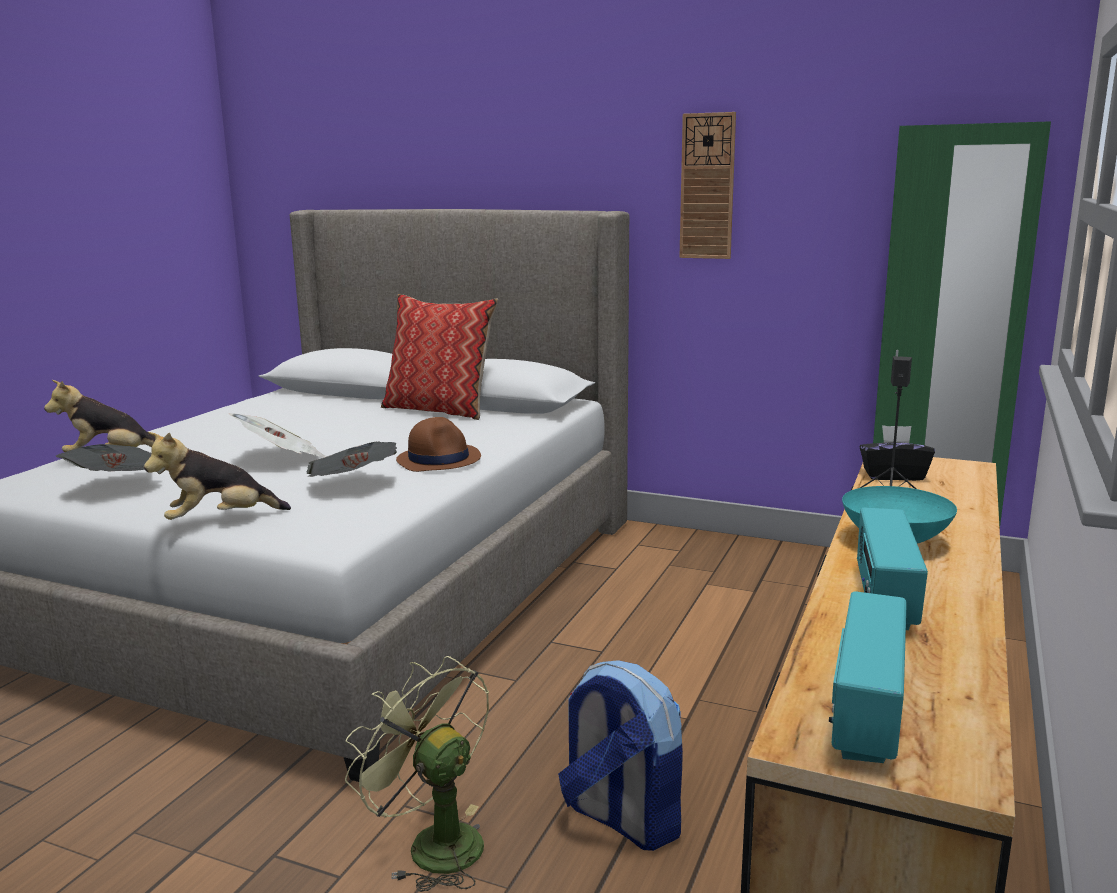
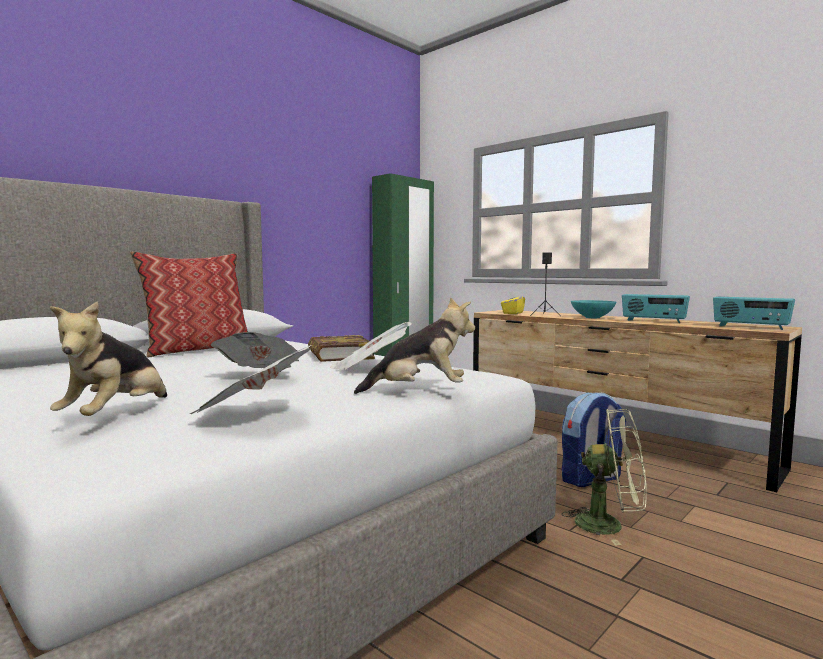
camera: 70 degrees left, 10 degrees down
(219, 520) = (419, 392): plush toy -> plush toy turned 90 degrees counterclockwise
(433, 843) = (609, 525): green fan -> green fan turned 135 degrees counterclockwise
(439, 459) = (339, 355): brown hat -> book
(707, 186) = (285, 195): wall clock -> none
(893, 475) = (512, 313): black tissue box -> yellow tissue box

